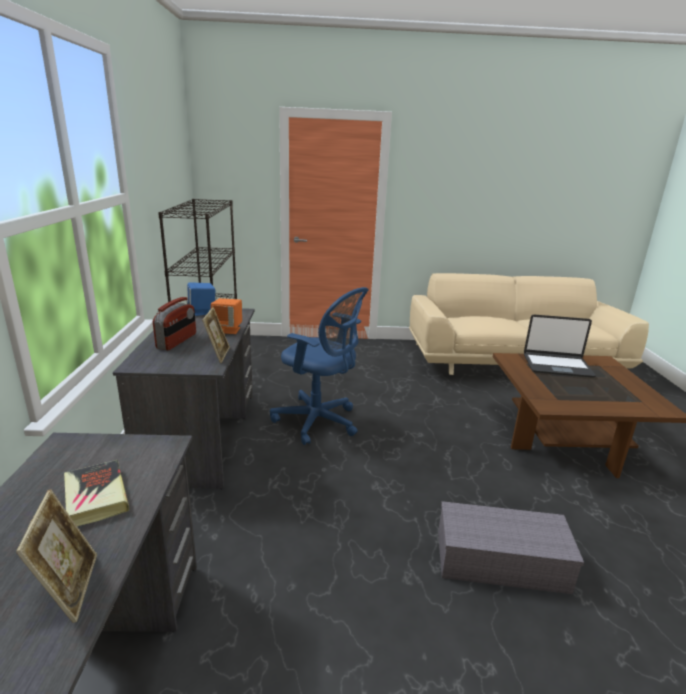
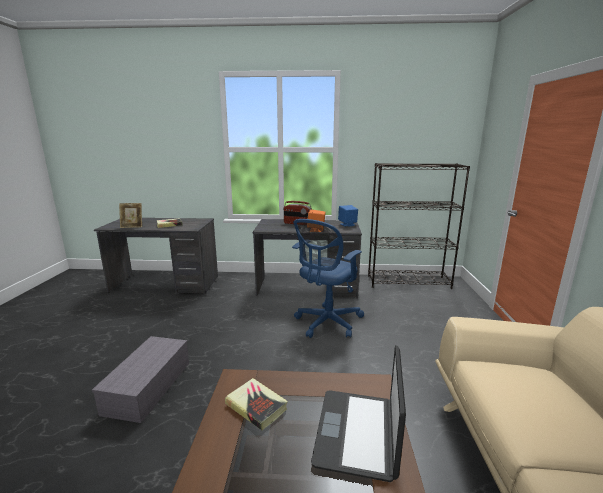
camera: 95 degrees right, 5 degrees down
(218, 355) = (278, 230): picture frame -> none
(568, 396) = (256, 406): none -> book

